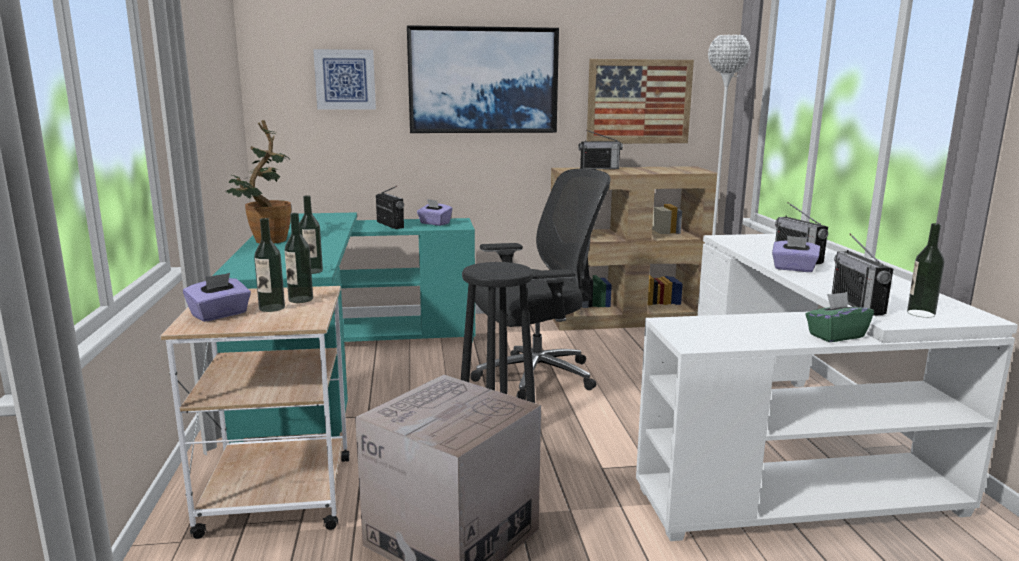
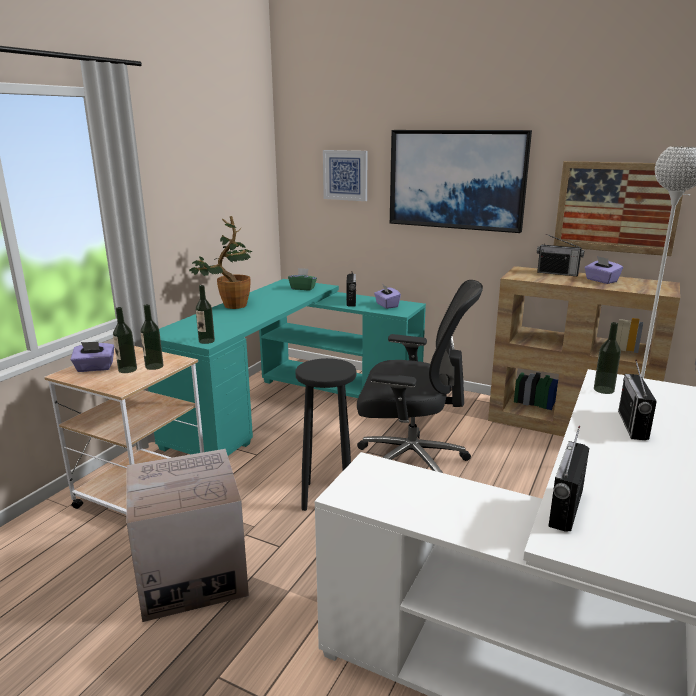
camera: 35 degrees right, 5 degrees up
(793, 268) = (596, 438): purple tissue box -> purple tissue box (601, 280)
(835, 336) = (492, 535): green tissue box -> green tissue box (303, 288)
(920, 313) = (618, 546): bottle -> bottle (603, 390)

